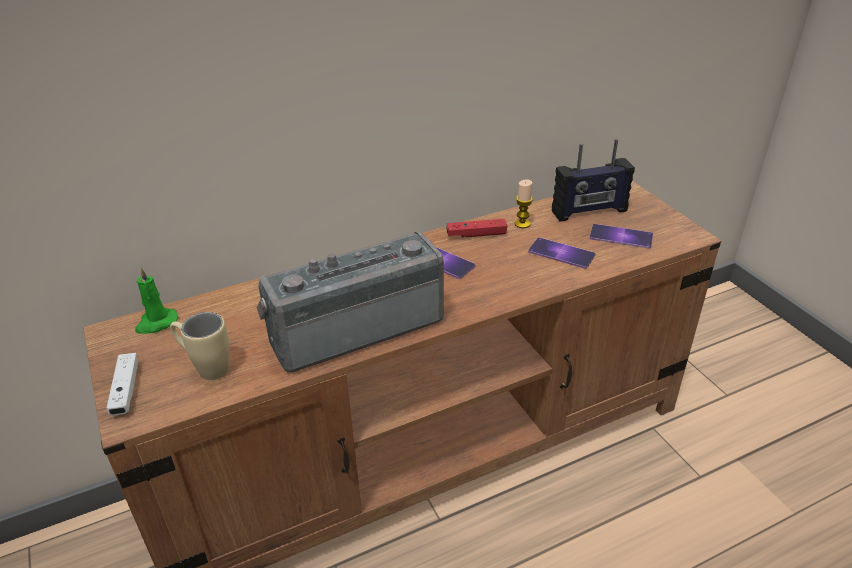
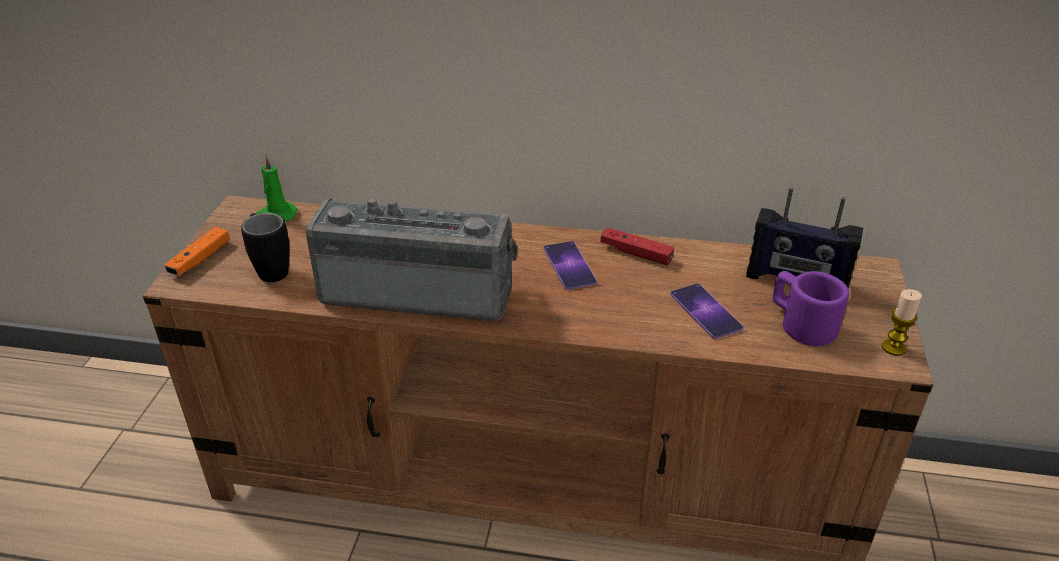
camera: 35 degrees right, 0 degrees up
(126, 390) = (200, 259): white game controller -> orange game controller
(205, 367) = (270, 268): beige mug -> black mug
(522, 224) = (699, 262): candle -> candle (893, 348)
(621, 236) = (801, 323): phone -> purple mug

